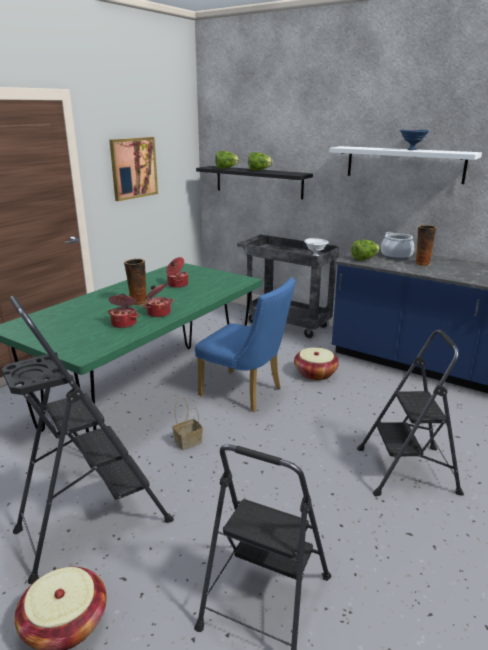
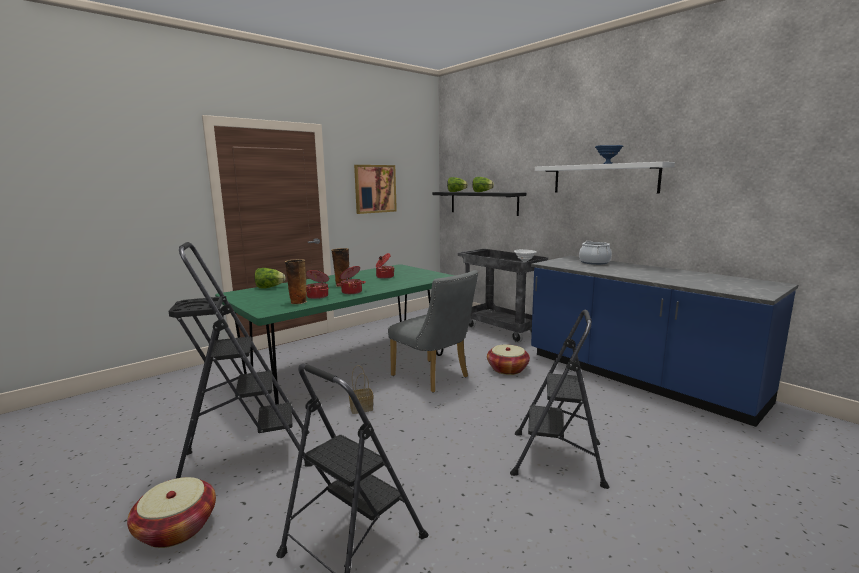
camera: 15 degrees right, 10 degrees down
(246, 393) = (434, 378): blue chair -> grey chair
(364, 259) = (560, 263): lettuce -> lettuce (269, 287)
(421, 264) = (614, 268): vase -> vase (298, 302)

